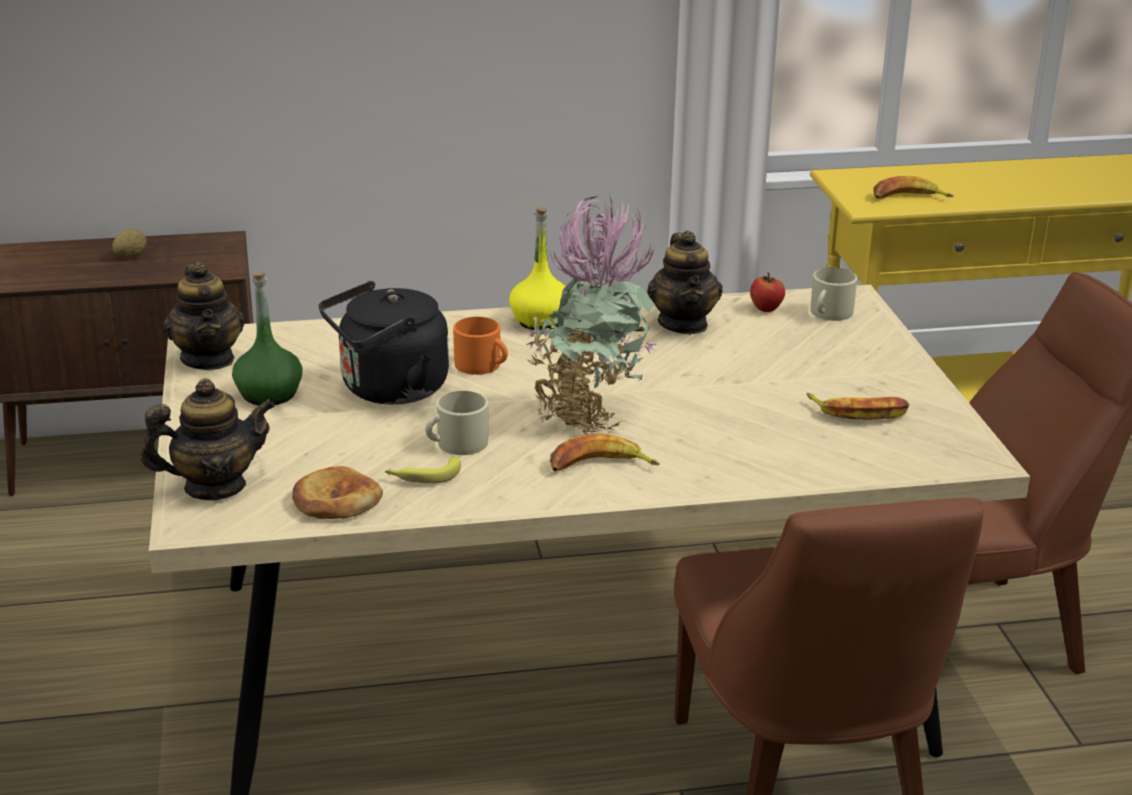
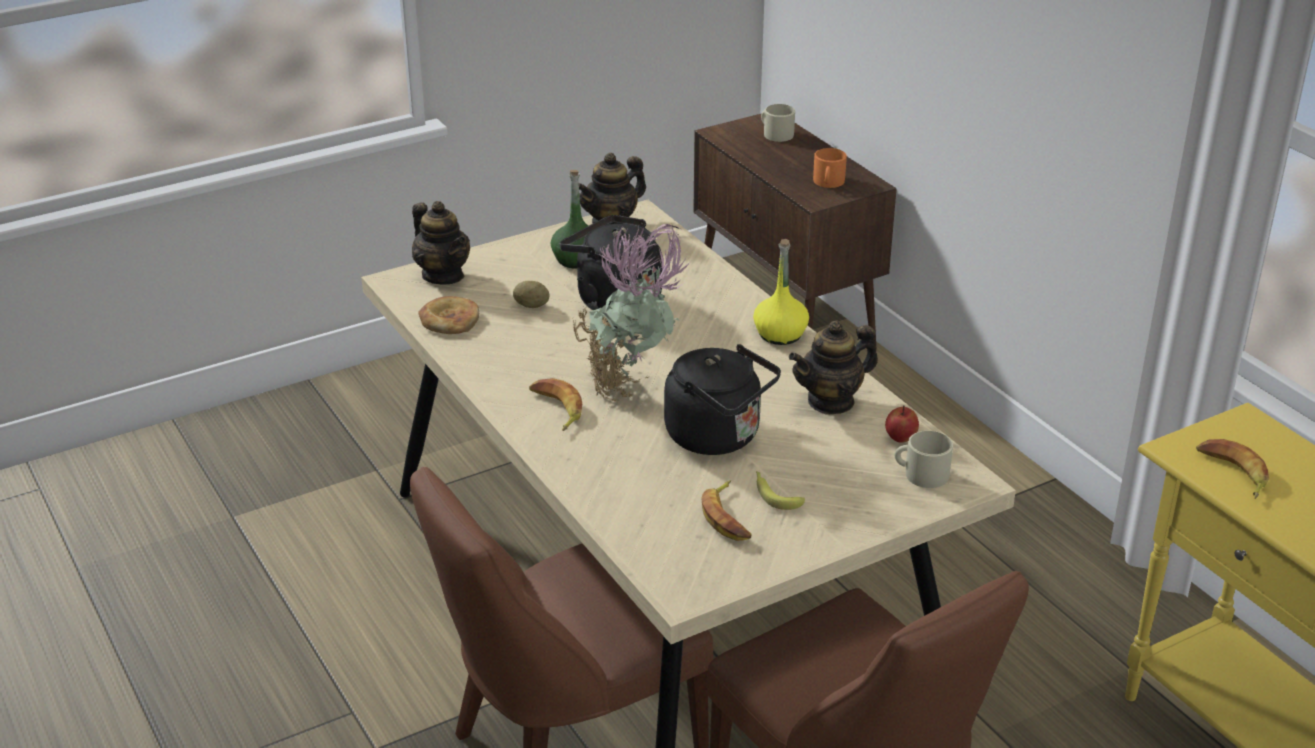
camera: 70 degrees right, 5 degrees up
(131, 256) = (806, 161): potato -> potato (531, 306)
(423, 476) = (499, 343): banana -> banana (774, 494)
(456, 444) = (552, 344): beige mug -> beige mug (775, 134)
(482, 365) = (681, 327): orange mug -> orange mug (828, 182)
(714, 388) = (718, 437): none -> black kettle

